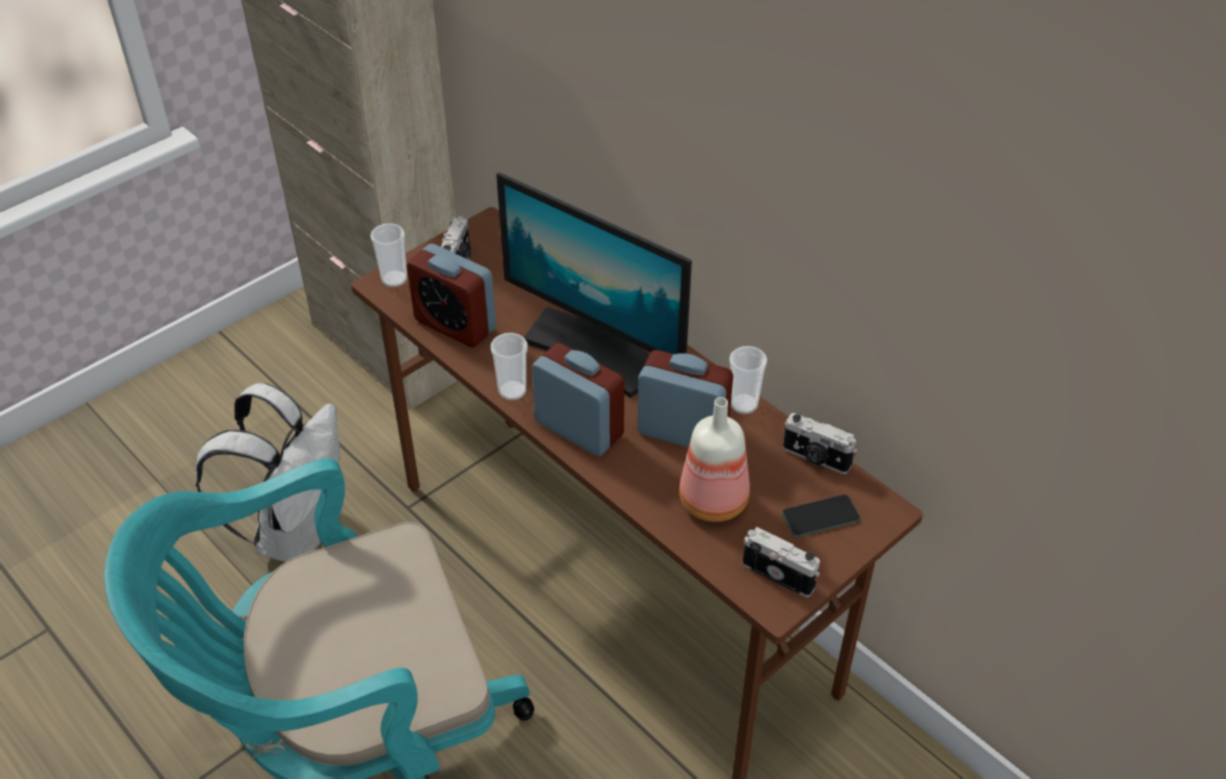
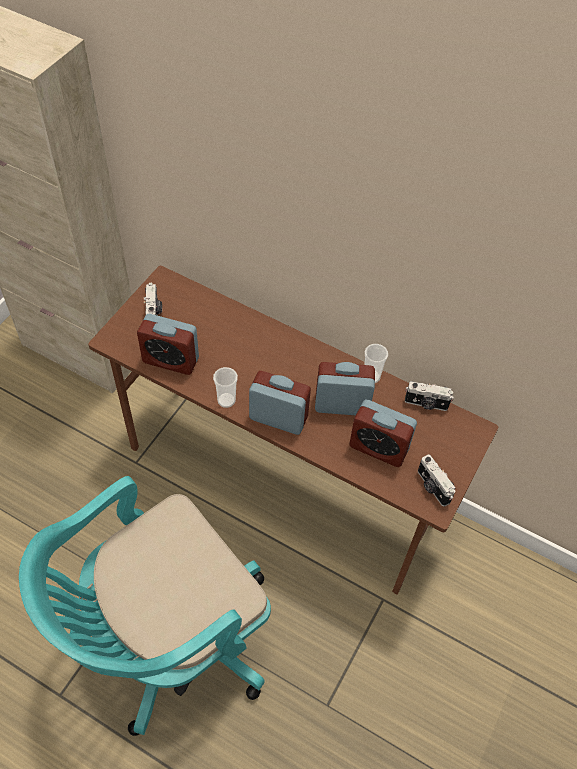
camera: 20 degrees left, 10 degrees up
(296, 530) = (68, 496): white backpack -> none
(394, 279) = (116, 334): cup -> none
(596, 350) = (268, 359): monitor -> none
(715, 501) = (378, 448): bottle -> alarm clock
(779, 573) = (432, 487): camera -> camera turned 135 degrees counterclockwise
(820, 517) = (442, 443): phone -> none

